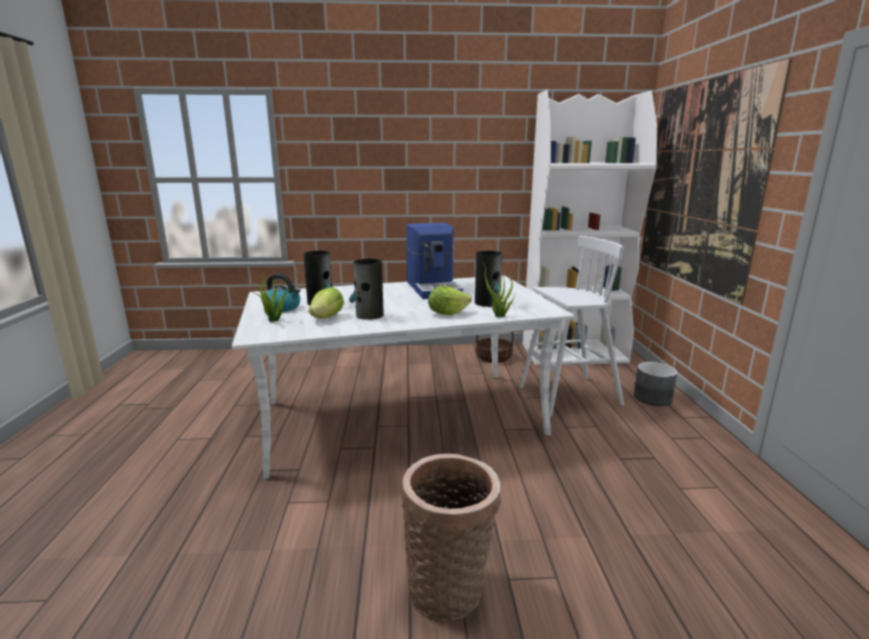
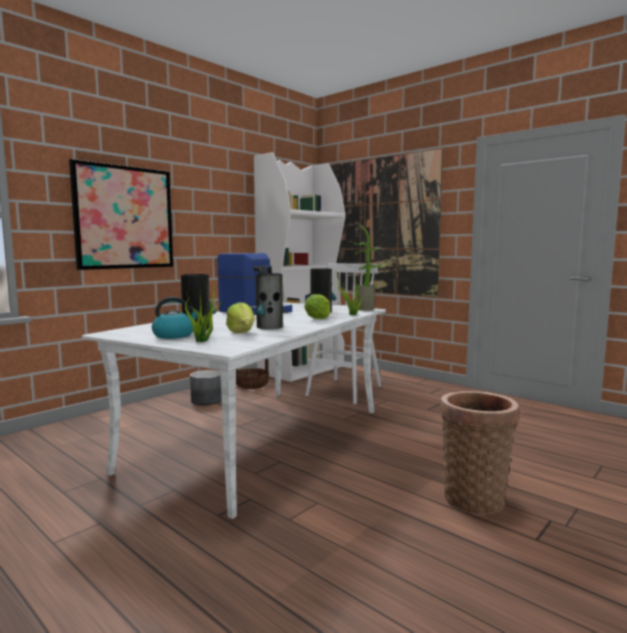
camera: 45 degrees left, 10 degrees down
(376, 177) = (124, 217): none -> picture
(550, 309) = (366, 309): none -> potted plant
(653, 398) = (388, 379): grey planter -> grey planter (207, 400)

